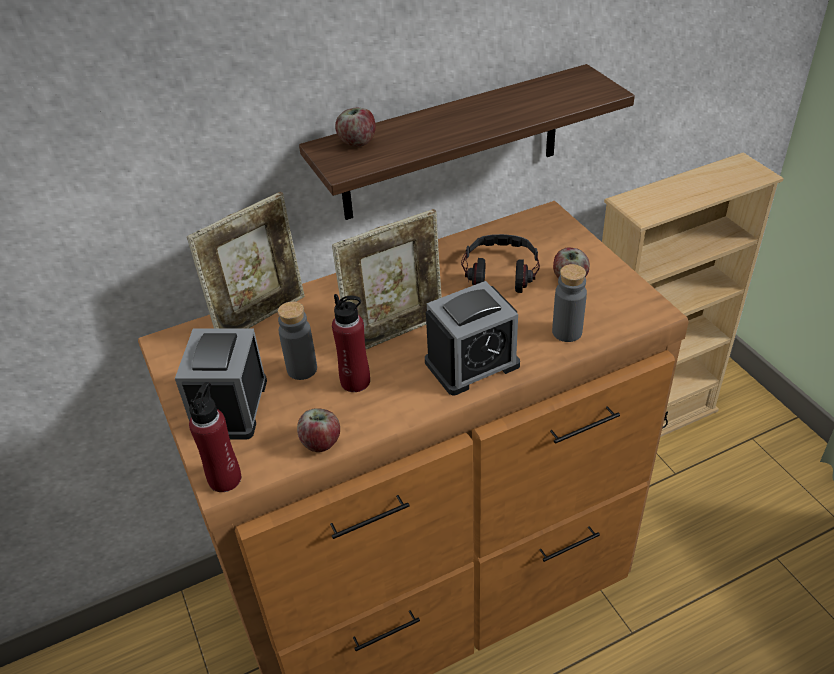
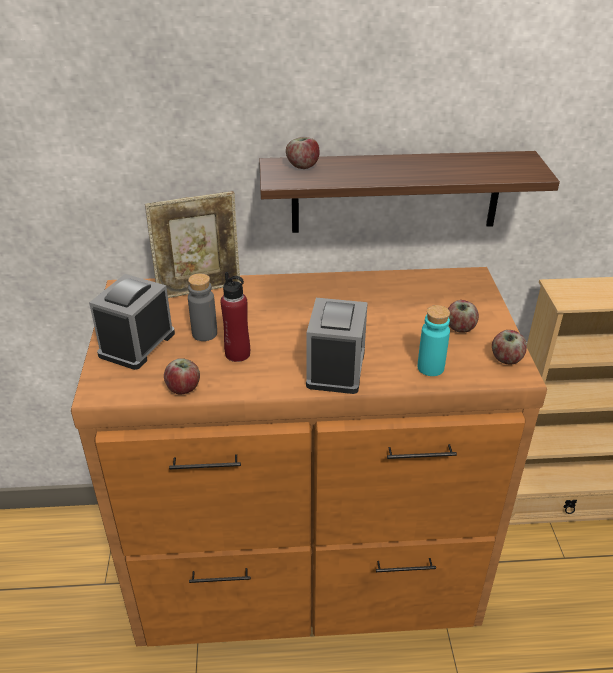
camera: 20 degrees right, 5 degrees down
(225, 479) = (100, 391): red bottle -> none
(395, 332) = (291, 328): picture frame -> none
(472, 363) = (336, 368): alarm clock -> alarm clock turned 75 degrees counterclockwise
(500, 272) = (404, 308): headphones -> none
(567, 332) = (430, 367): grey bottle -> turquoise bottle
(633, 299) = (506, 359): none -> apple

